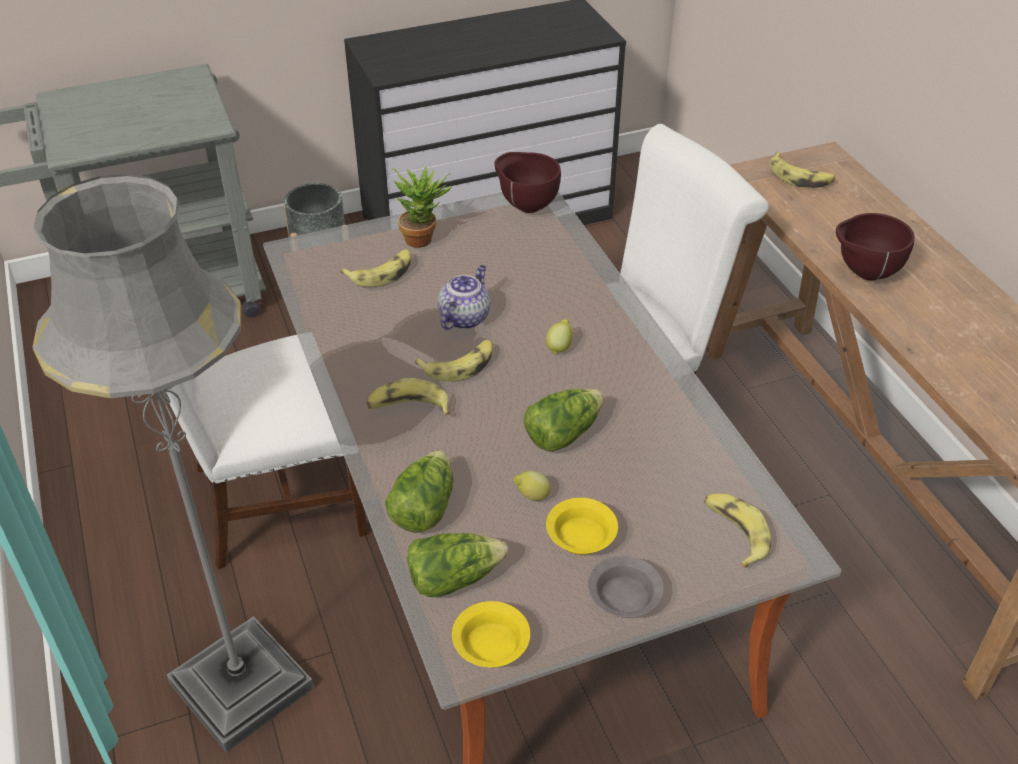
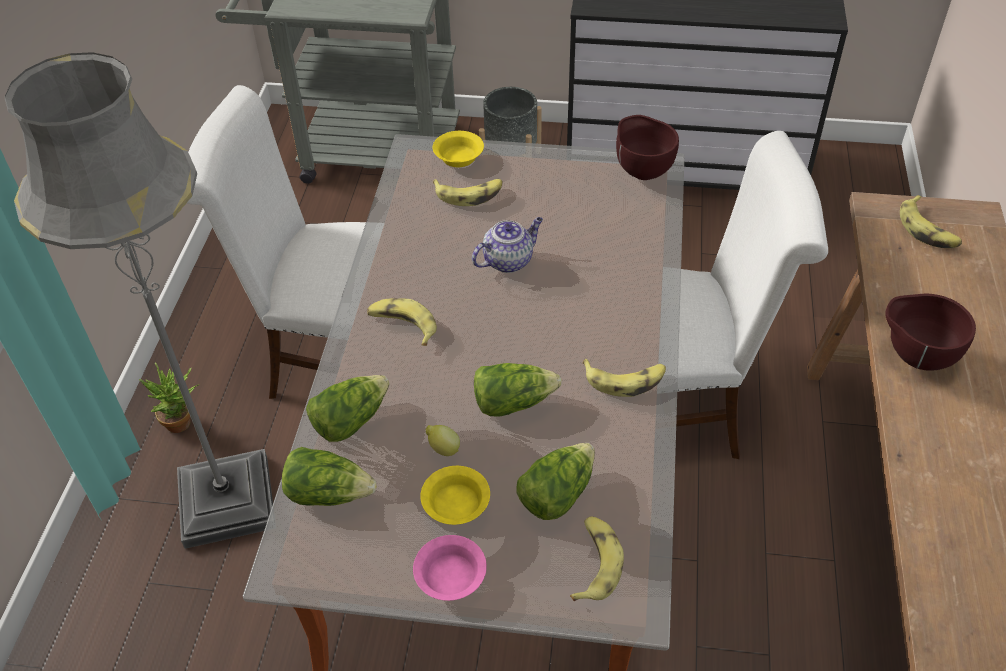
camera: 30 degrees right, 5 degrees up
(423, 238) = (528, 173): potted plant -> potted plant (183, 423)
(459, 365) = (472, 304): banana -> banana (625, 380)
(491, 644) = (315, 565): yellow bowl -> yellow bowl (459, 157)
(559, 347) = (570, 319): lemon -> none
(622, 599) = (449, 577): grey bowl -> pink bowl
(660, 491) = (556, 493): none -> lettuce

